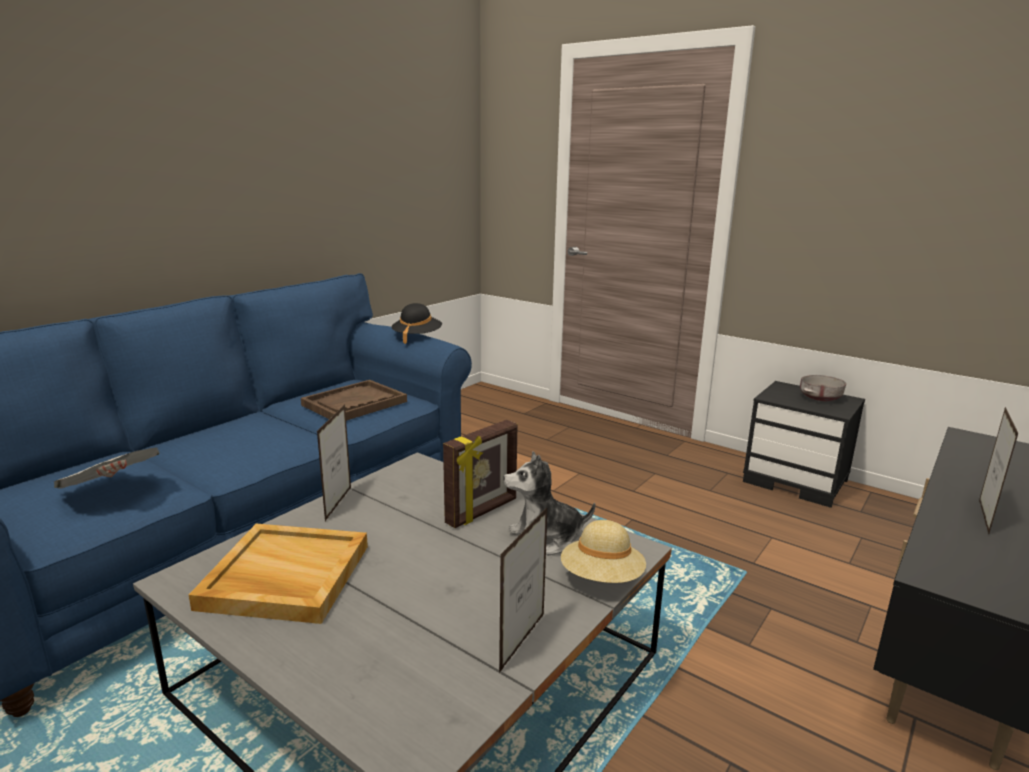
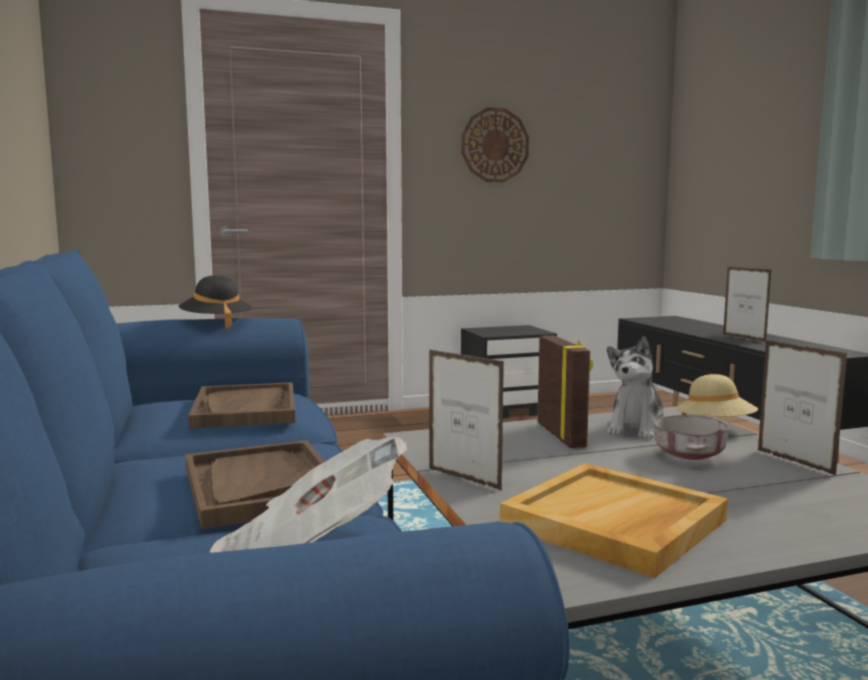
camera: 55 degrees left, 10 degrees down
(217, 453) = (261, 486): none -> brown tray
(820, 398) = (513, 329): grey bowl -> grey bowl (689, 455)
(853, 177) = (495, 145): none -> wall clock

